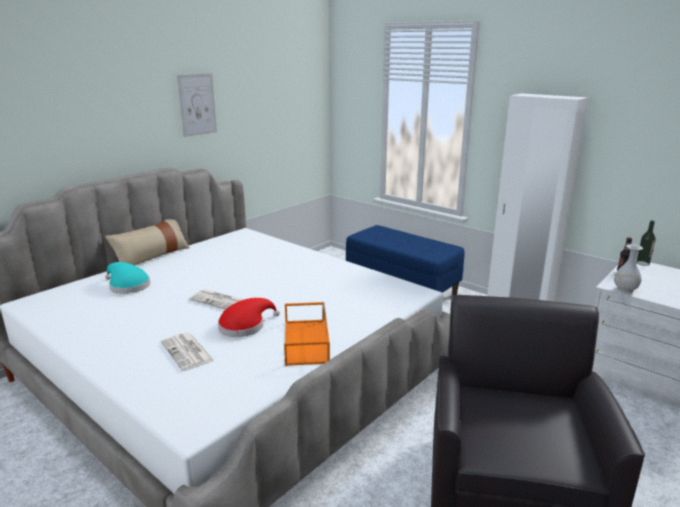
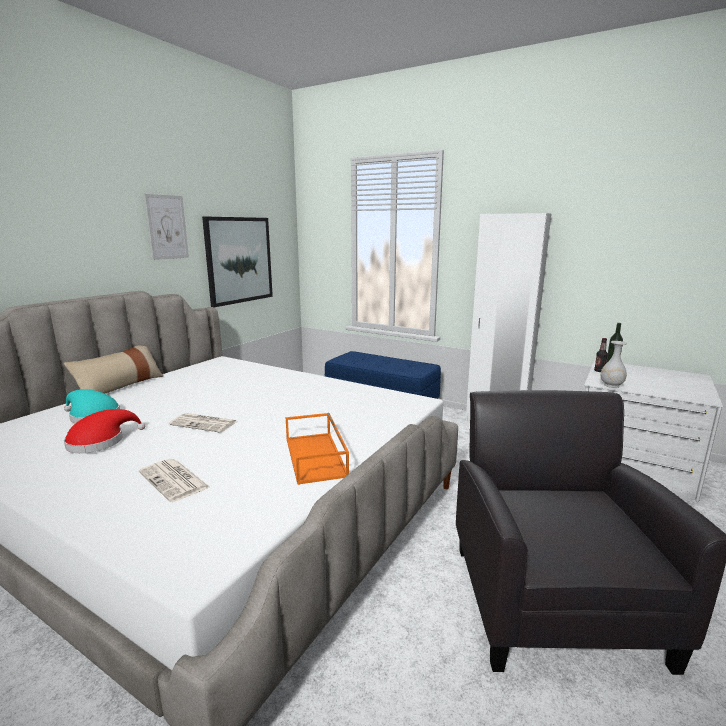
camera: 10 degrees left, 5 degrees down
(245, 326) = (240, 446): red hat -> red hat (100, 441)
(266, 131) = (239, 260): none -> picture

